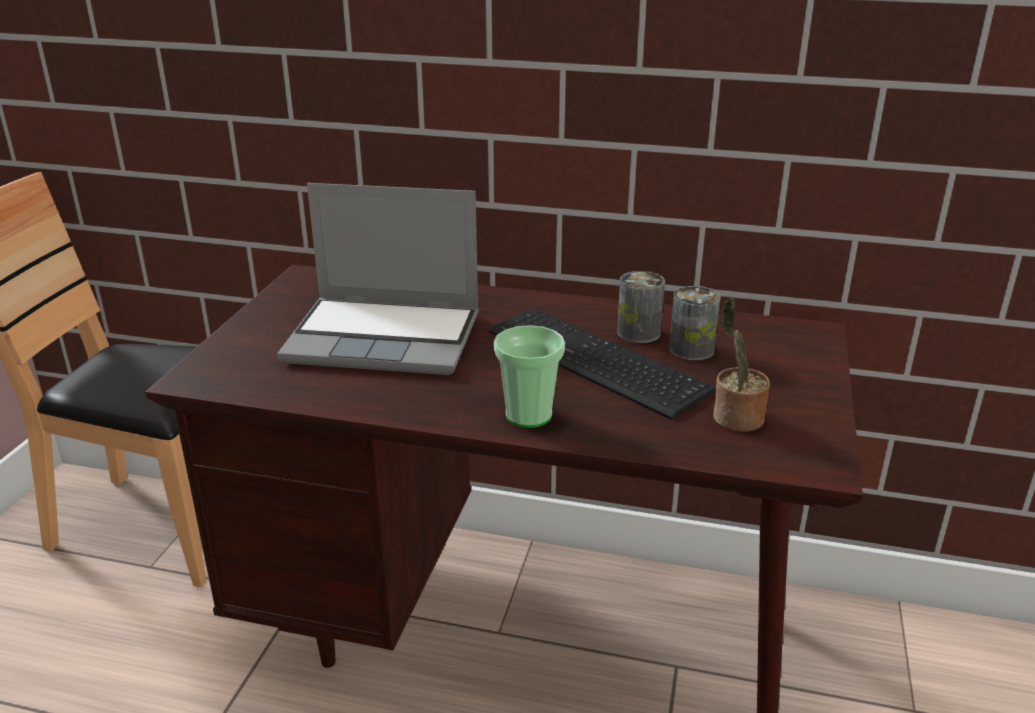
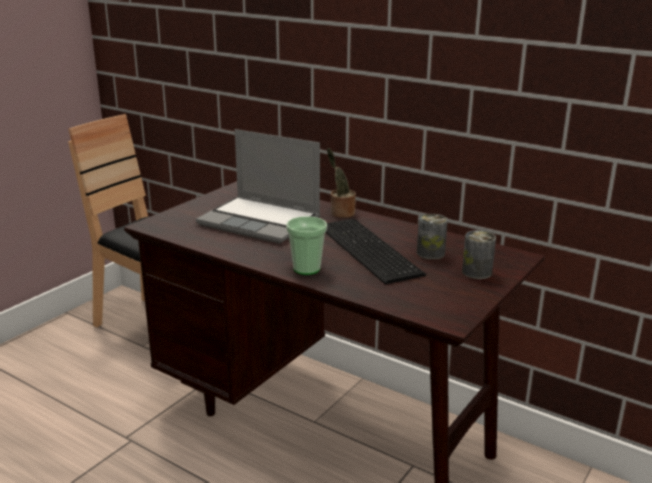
camera: 20 degrees right, 5 degrees down
(638, 332) = (406, 240): can -> can (477, 272)
(735, 419) = (423, 290): potted plant -> potted plant (340, 213)

